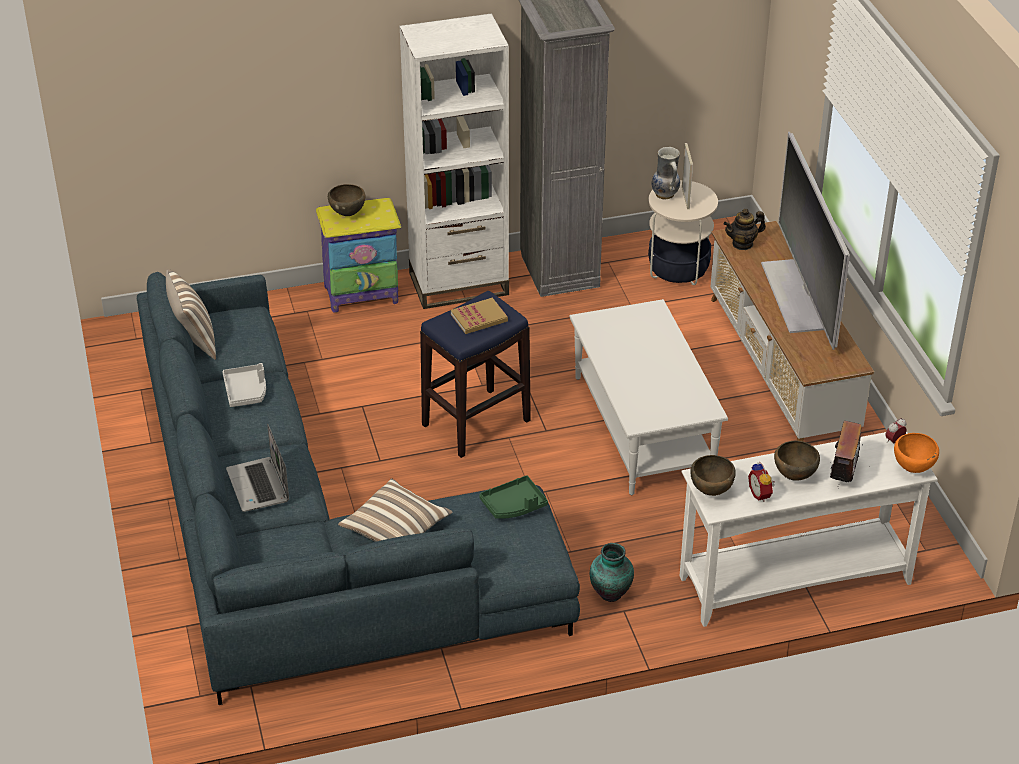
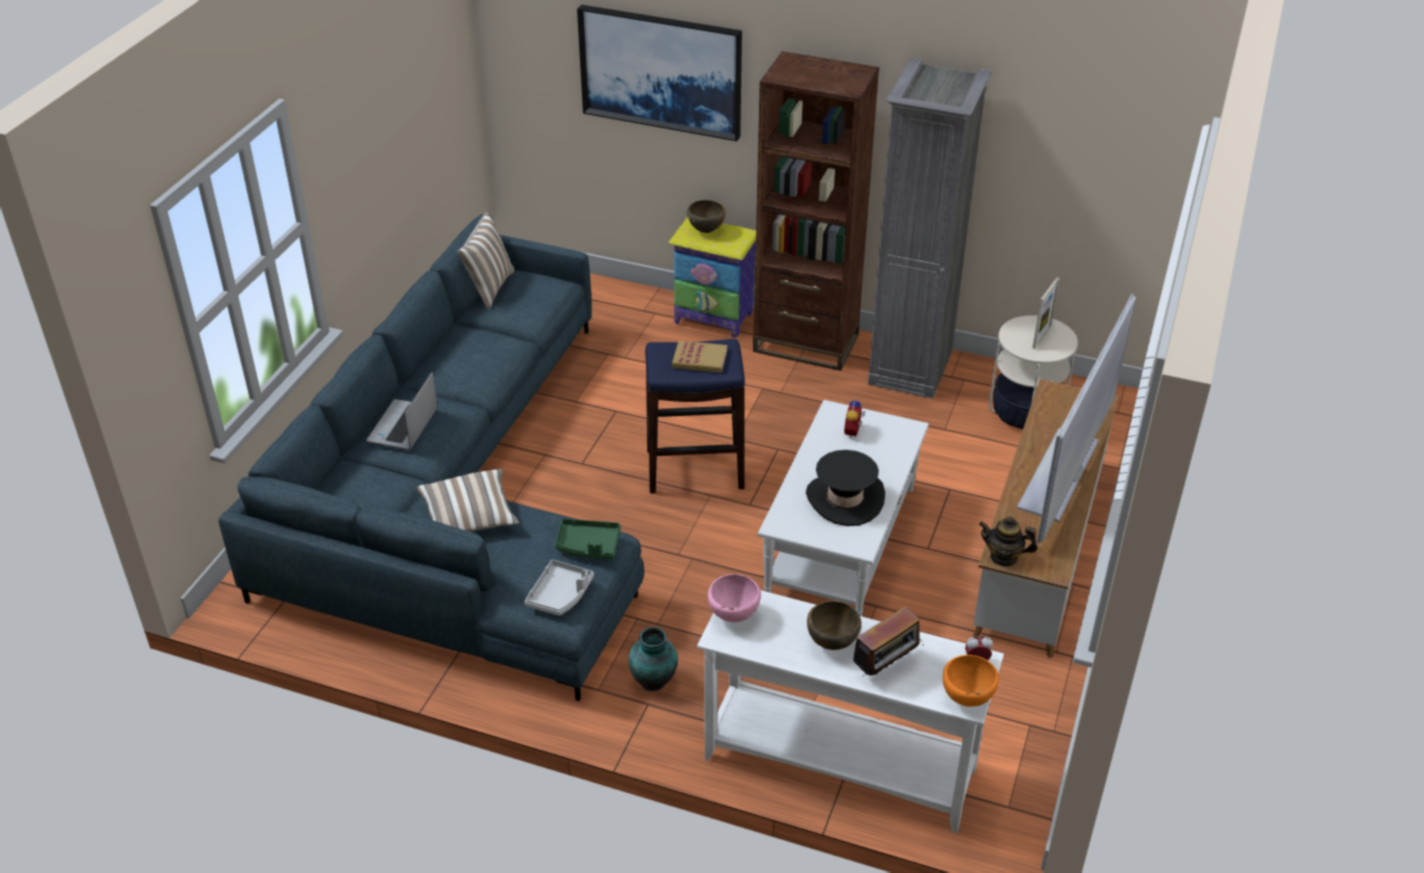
camera: 35 degrees right, 0 degrees up
(246, 391) = (481, 345): grey tray -> grey tray (560, 595)
(276, 79) = (661, 71): none -> picture
(459, 284) = (806, 343): white bookcase -> brown bookcase
(663, 382) = (844, 499): none -> black hat
(665, 194) = (1025, 326): vase -> none
(711, 491) = (733, 616): brown bowl -> pink bowl
(742, 244) = (1059, 403): teapot -> teapot (1004, 557)
(761, 494) = (779, 644): alarm clock -> alarm clock (854, 432)

